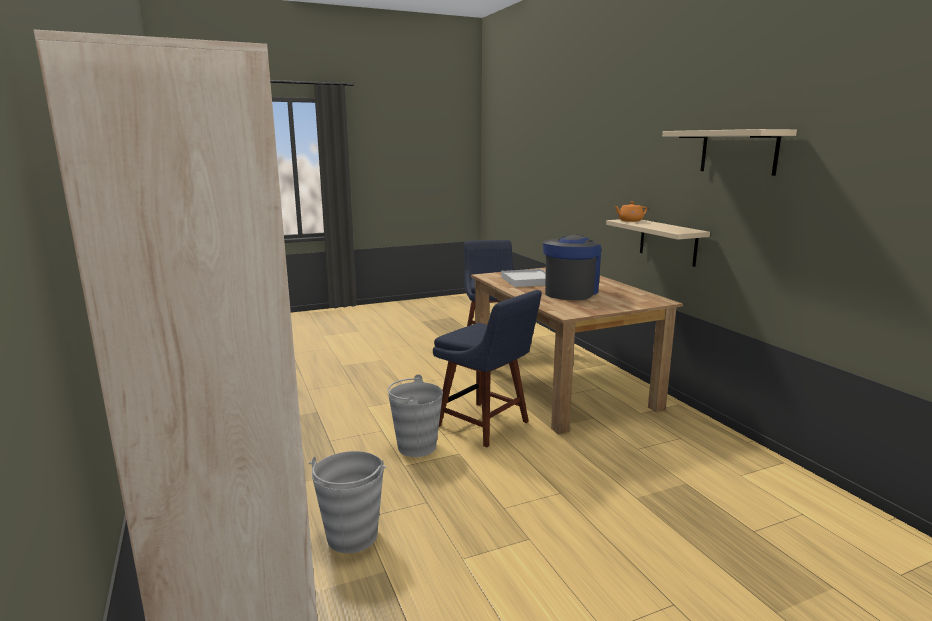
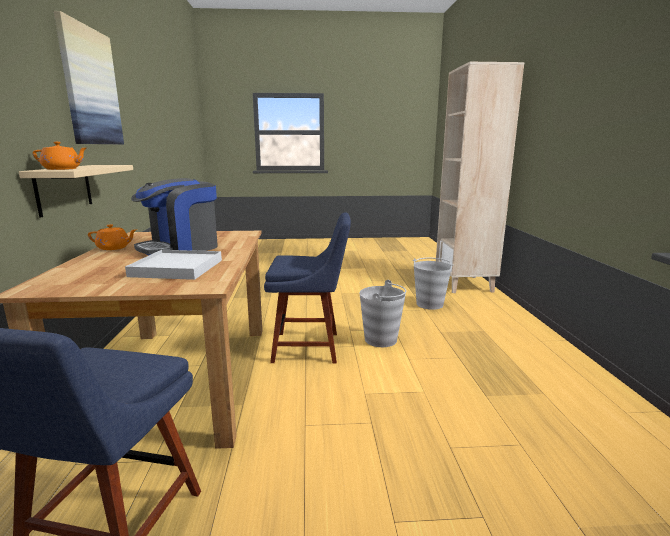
camera: 160 degrees left, 0 degrees up
(486, 425) = (310, 347): blue chair -> blue chair turned 120 degrees clockwise
(619, 288) = (114, 248): none -> orange teapot
(738, 152) = (90, 87): beige shelf -> picture

